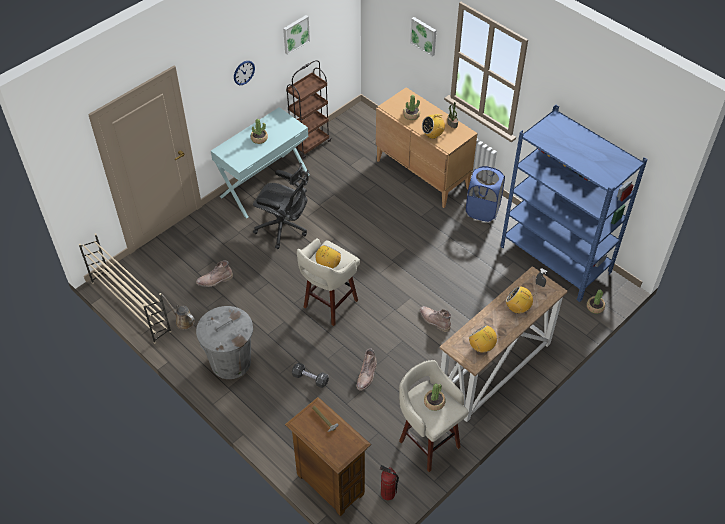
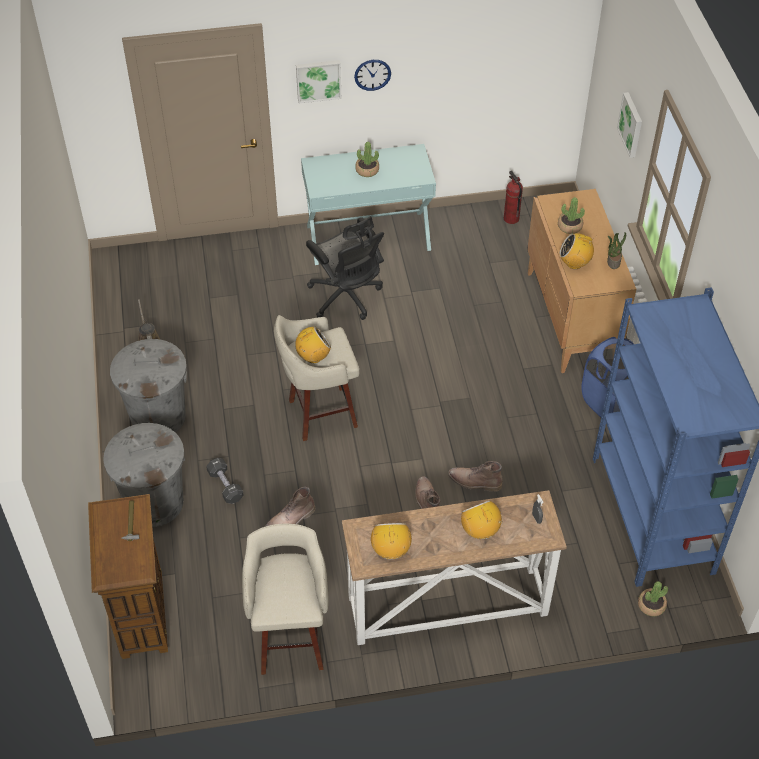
camera: 35 degrees right, 0 degrees up
(130, 306) = (111, 298): beige shoe rack -> none
(214, 280) = (220, 317): brown boot -> brown boot (474, 482)
(275, 414) = (154, 502): none -> grey trash can
(295, 34) = (468, 53): picture -> picture (318, 80)
(310, 145) = (462, 216): brown cart -> none
(387, 494) = (194, 668): fire extinguisher -> fire extinguisher (511, 219)
(434, 402) = (288, 585): potted plant -> none

